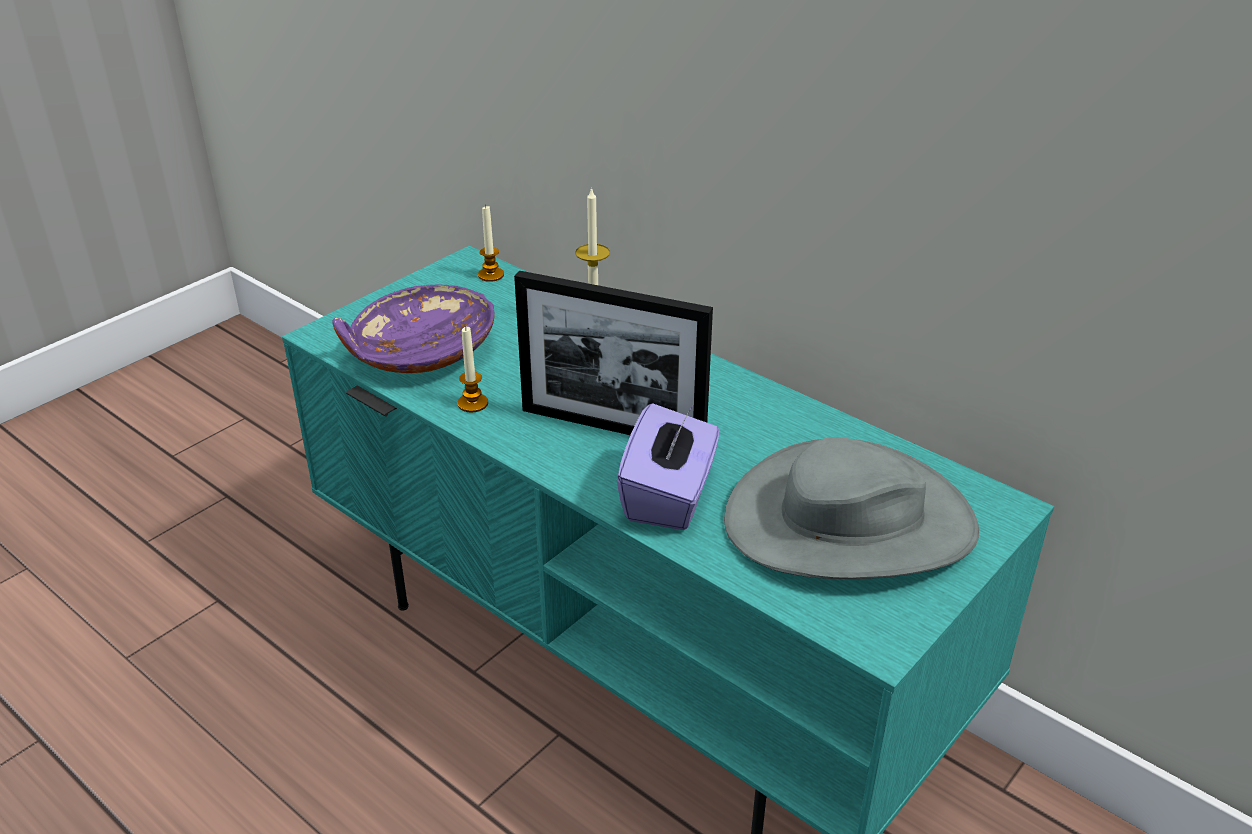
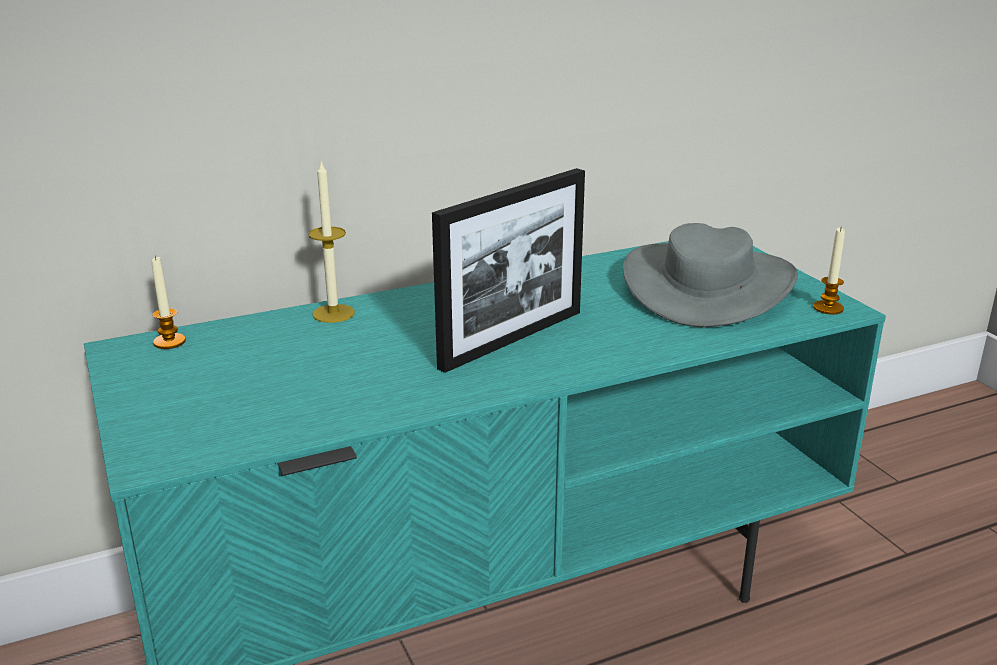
camera: 65 degrees left, 10 degrees down
(420, 352) = (272, 406): purple bowl -> none
(473, 403) = (405, 394): candle -> candle (828, 308)
(669, 496) = (631, 337): purple tissue box -> none

